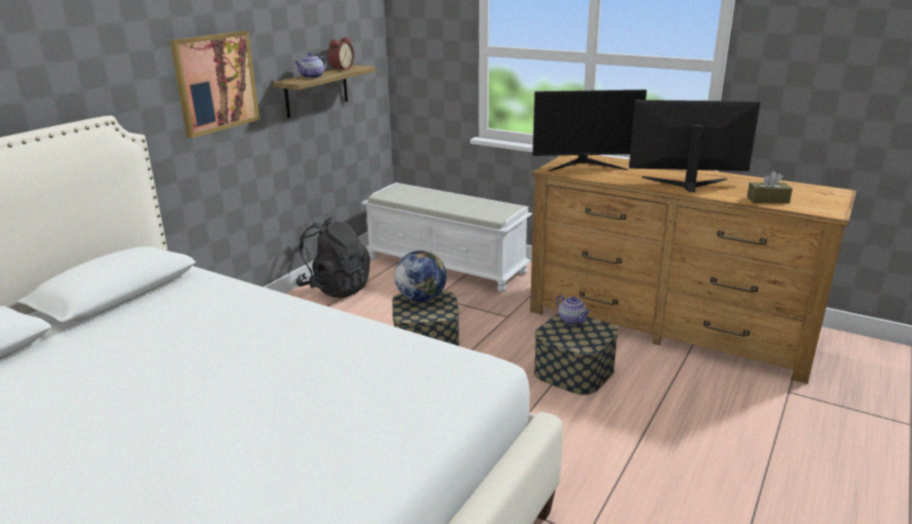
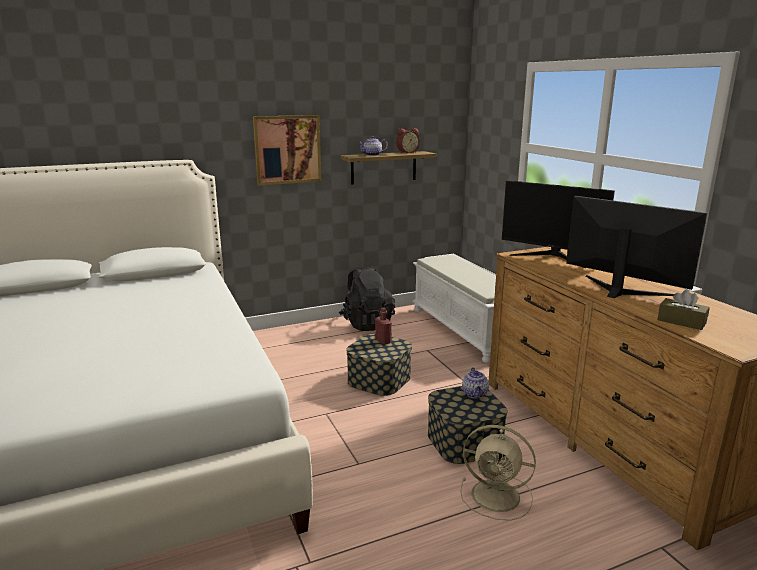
camera: 35 degrees right, 5 degrees down
(421, 299) = (383, 341): globe -> red bottle
(653, 406) = (497, 496): none -> beige fan

